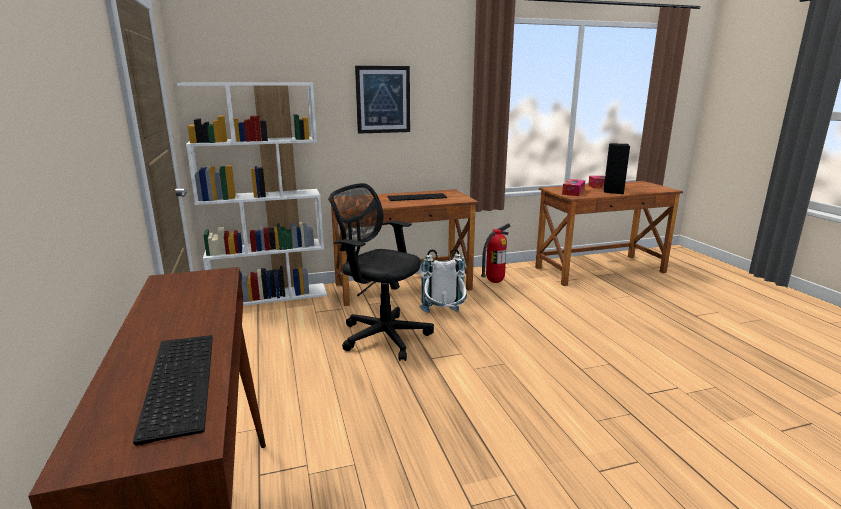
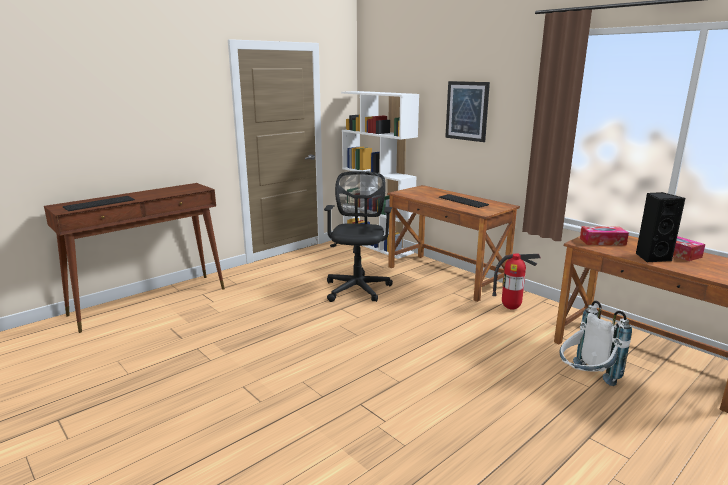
camera: 65 degrees right, 0 degrees up
(444, 317) = (409, 301): white backpack -> white backpack (585, 380)

